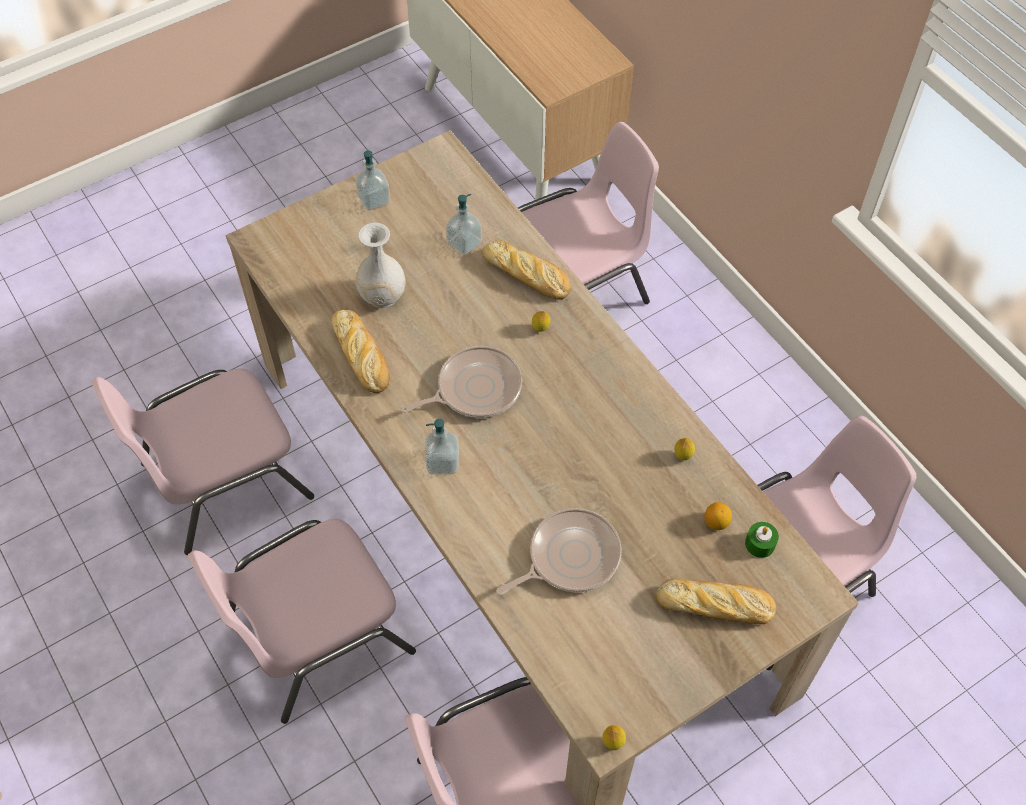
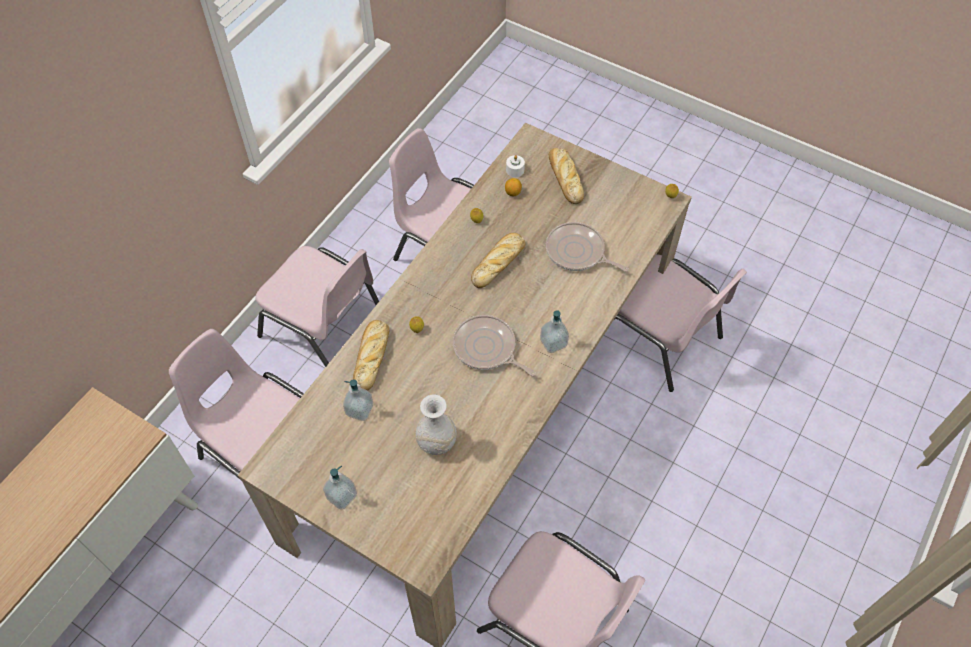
camera: 115 degrees left, 0 degrees up
(315, 634) = (632, 489): pink chair -> pink chair (325, 327)
(362, 356) = (497, 430): bread -> bread (499, 262)
(760, 544) = (515, 170): green candle -> white candle

